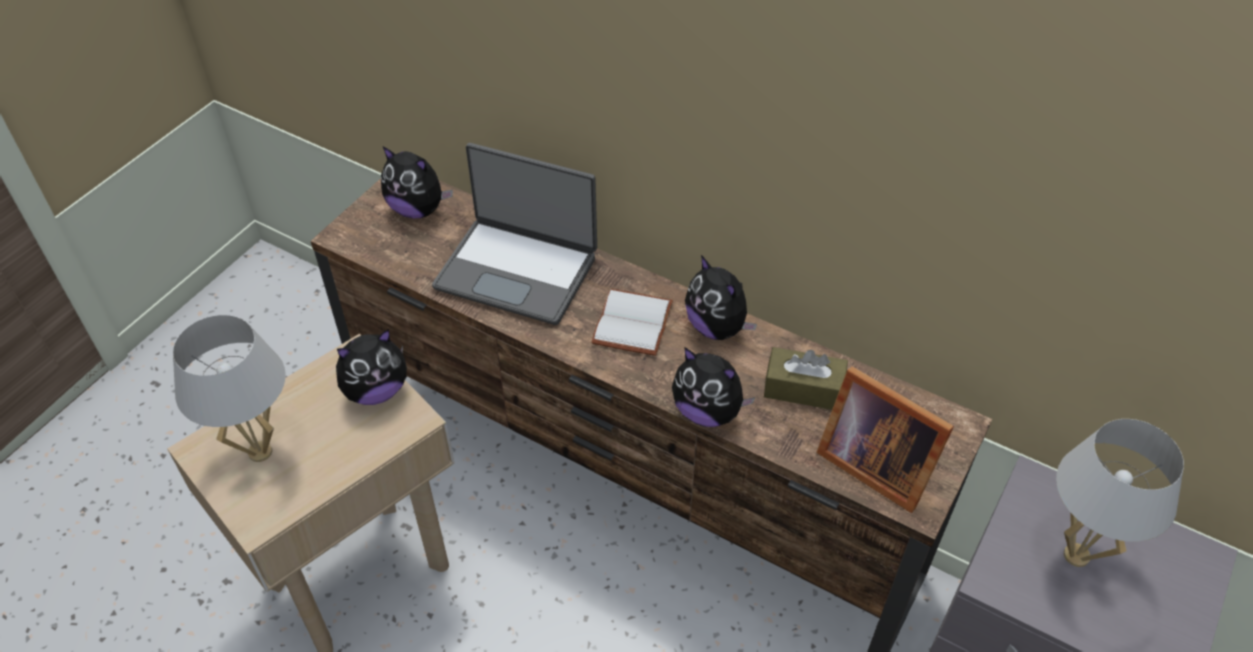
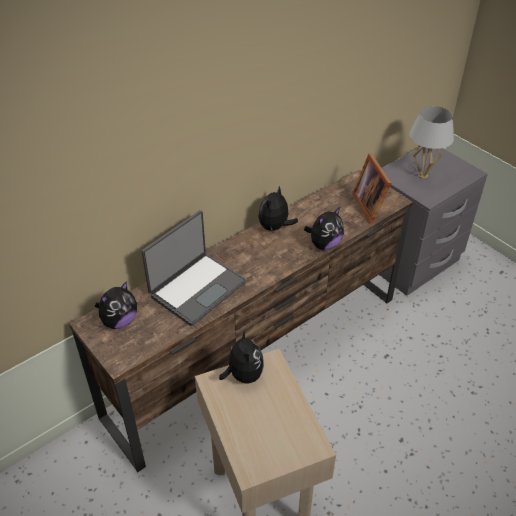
camera: 70 degrees left, 5 degrees down
(260, 451) = (265, 439): white table lamp -> none
(634, 325) = (259, 254): white book -> none
(717, 327) = (275, 227): plush toy -> plush toy turned 135 degrees clockwise
(803, 389) = (324, 212): brown tissue box -> none
(873, 462) = (371, 205): picture frame -> picture frame turned 105 degrees clockwise

